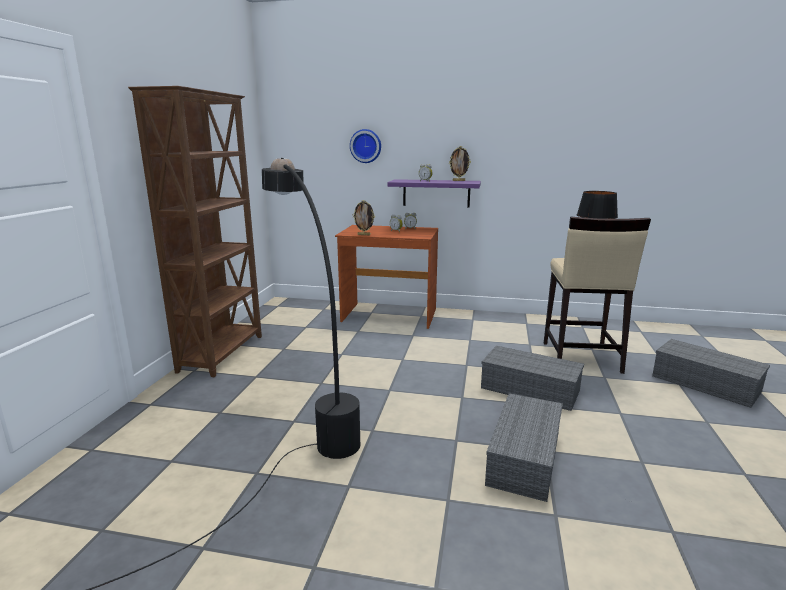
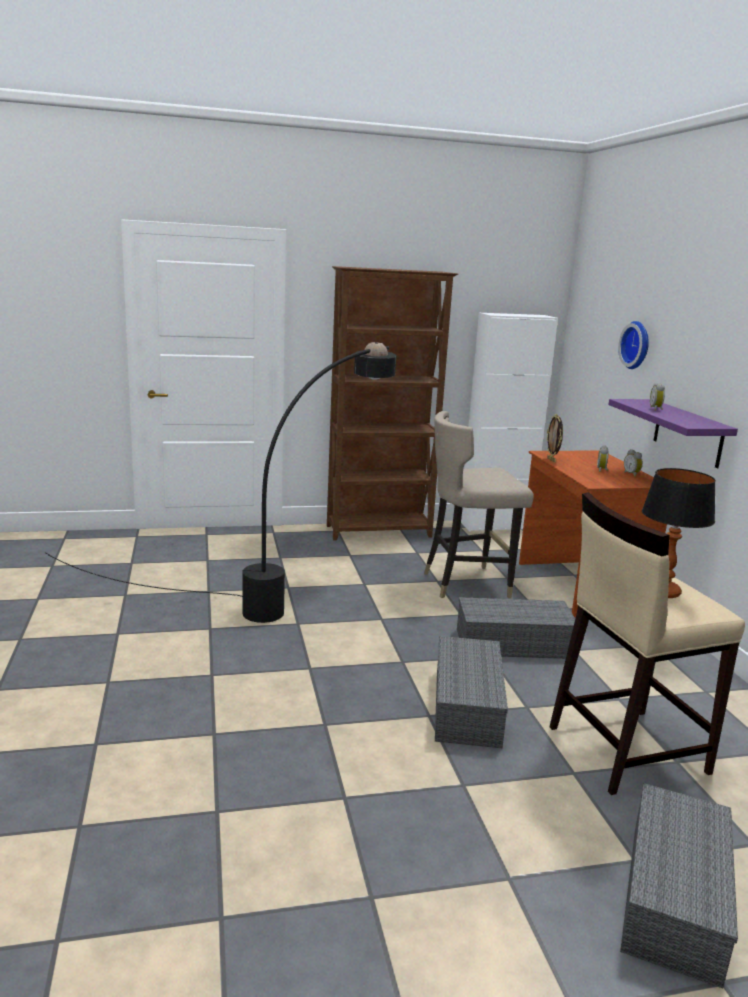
camera: 65 degrees right, 0 degrees up
(268, 312) = (495, 525): none -> white cabinet
(355, 345) = (467, 583): none -> beige stool
(458, 180) = (703, 420): picture frame -> none
(523, 456) = (304, 710): grey storage box -> grey storage box (514, 643)

